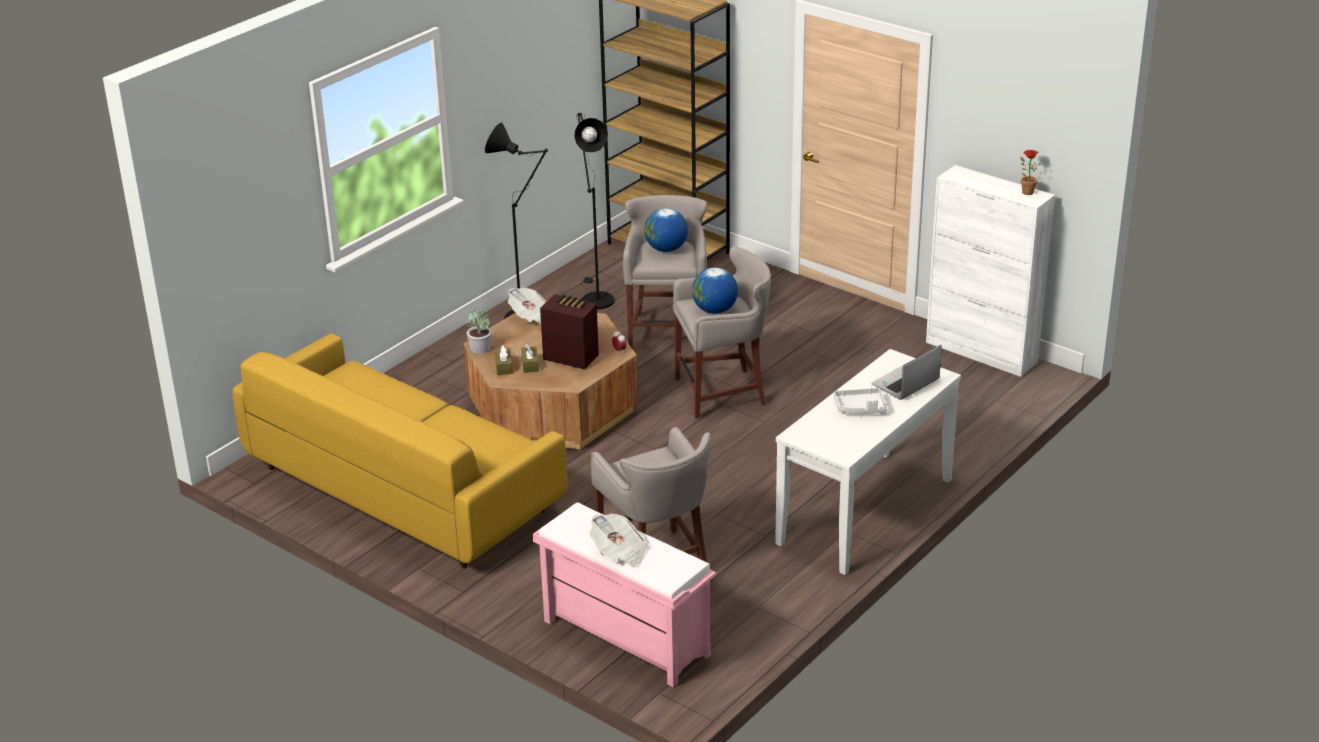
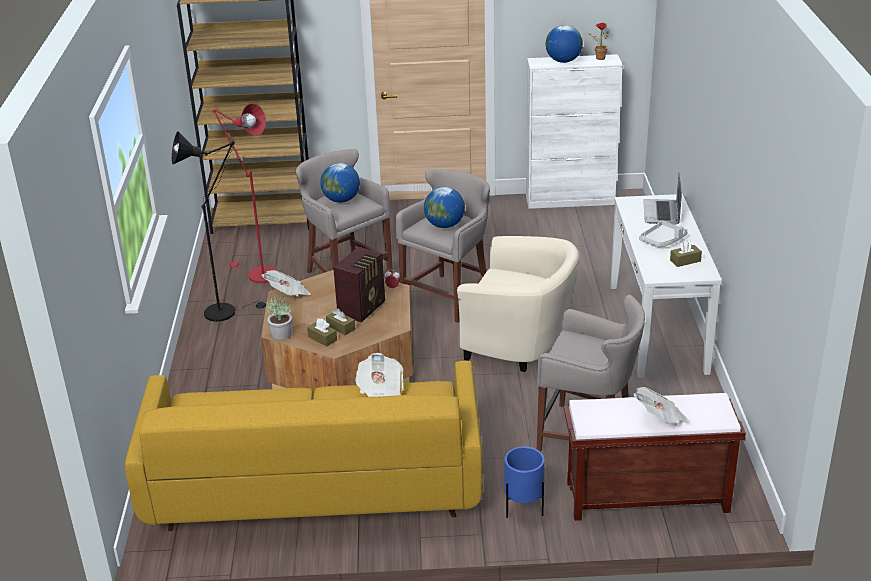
camera: 40 degrees left, 0 degrees up
(481, 429) = (380, 391): none -> newspaper
(520, 591) = (523, 509): none -> blue planter
(570, 357) = (363, 308): radio -> radio turned 135 degrees clockwise
(595, 298) = (257, 274): black floor lamp -> red floor lamp
(624, 638) = (645, 498): pink bench -> brown bench
(720, 463) = (520, 343): none -> beige armchair
(846, 435) = (685, 261): none -> brown tissue box
(984, 181) = (563, 61): none -> globe

